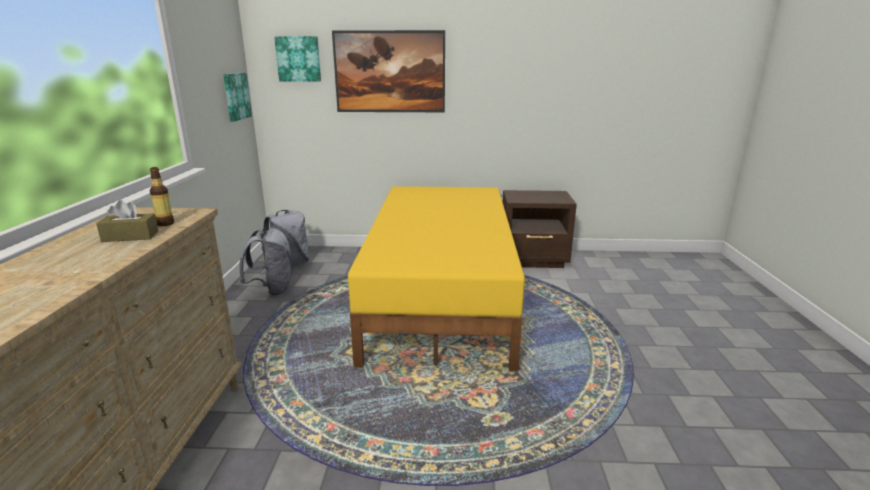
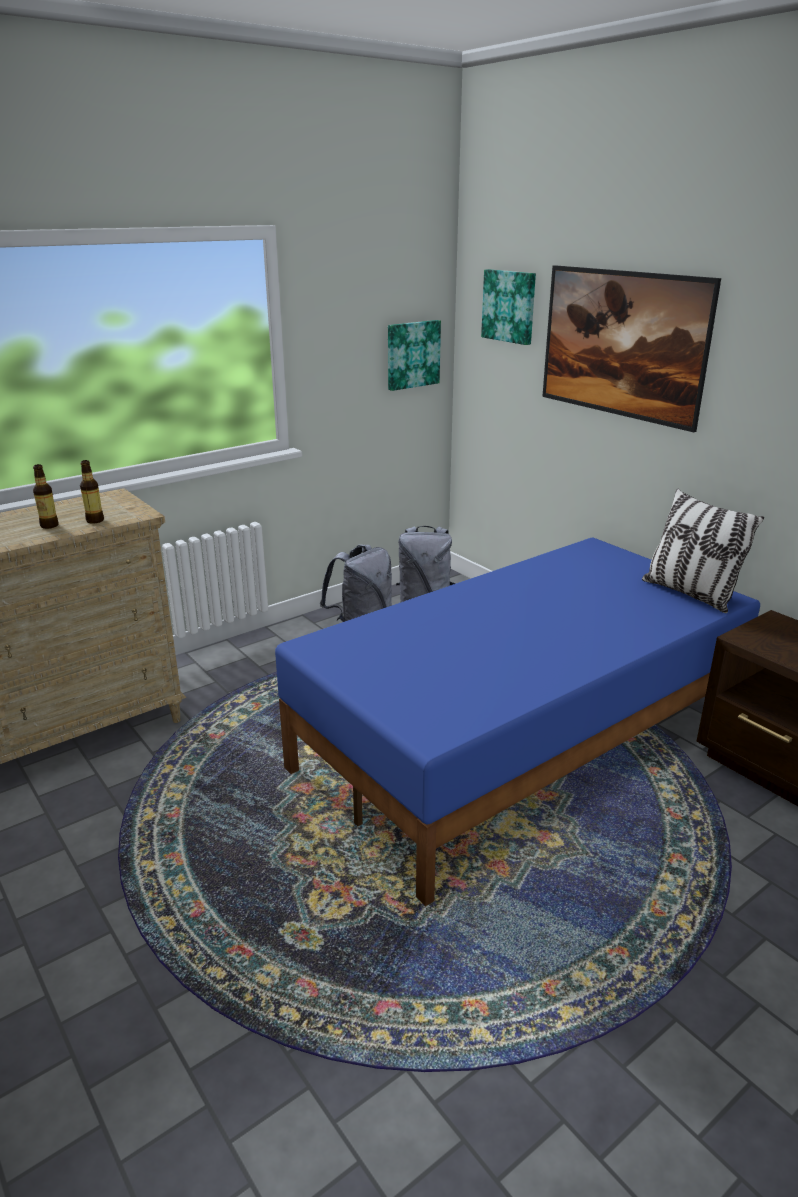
camera: 50 degrees right, 5 degrees up
(130, 236) = (49, 525): brown tissue box -> bottle
(442, 295) = (524, 742): yellow bed -> blue bed
(473, 192) = (690, 594): none -> pillow

